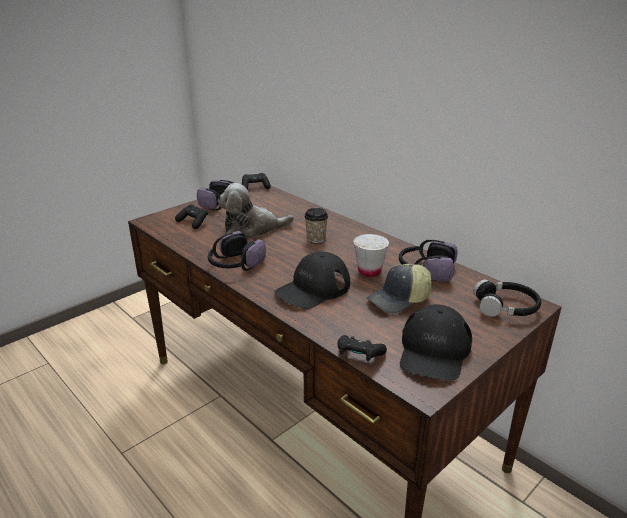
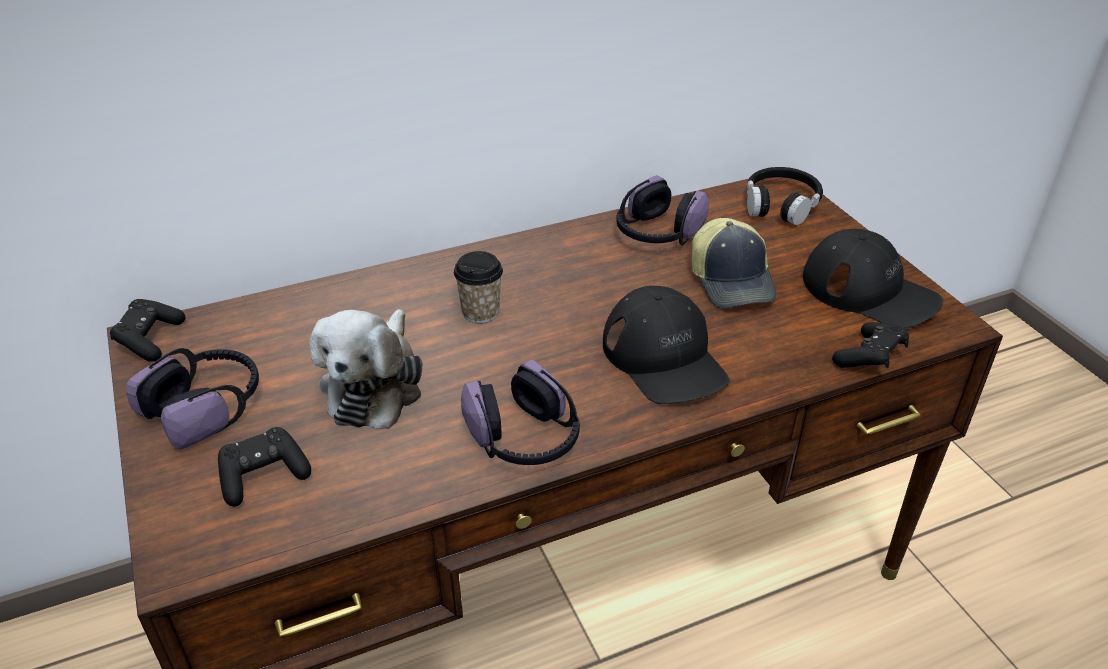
camera: 70 degrees left, 10 degrees up
(369, 271) = (634, 285): white cup -> none

